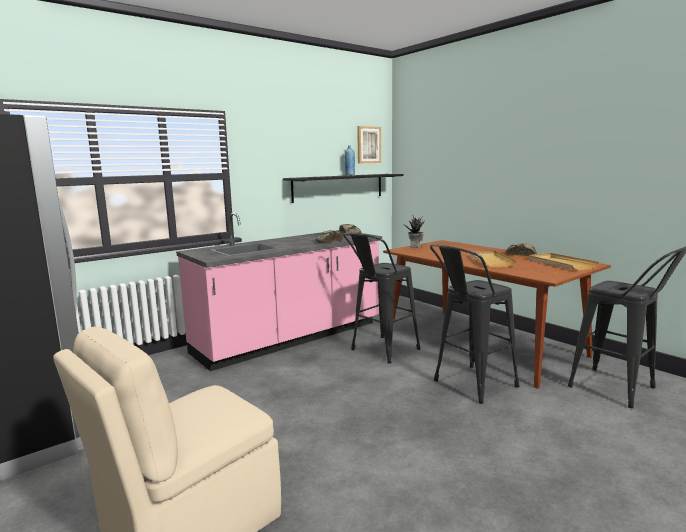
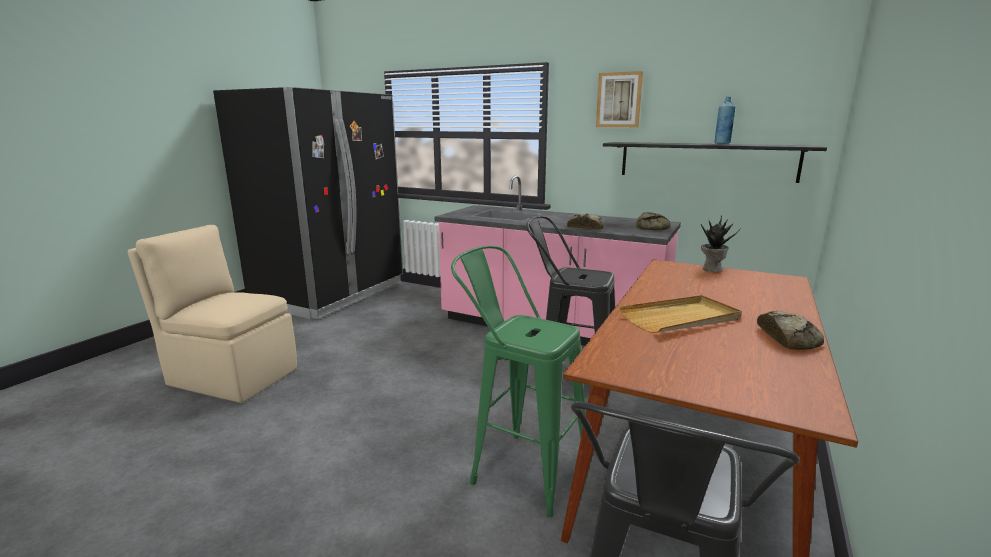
camera: 65 degrees right, 5 degrees up
(368, 145) = (784, 94): picture -> picture (619, 100)
(469, 386) = (519, 467): black stool -> green stool
(561, 263) = (759, 377): beige tray -> none

